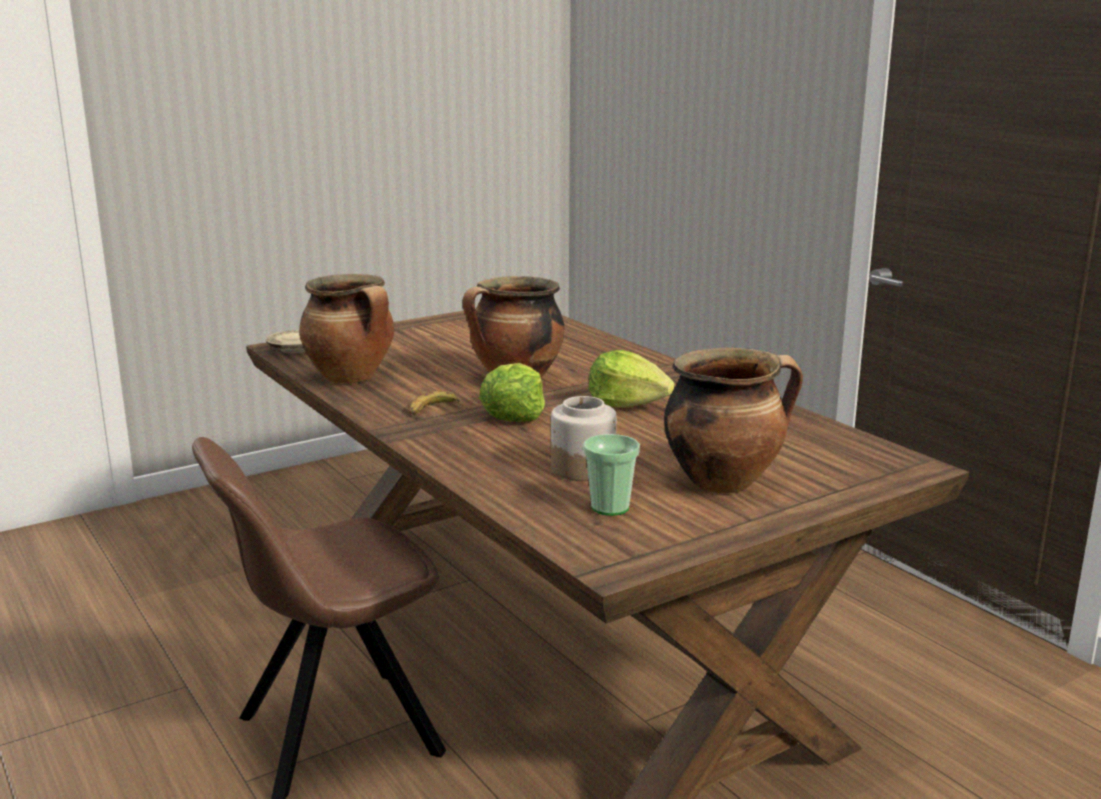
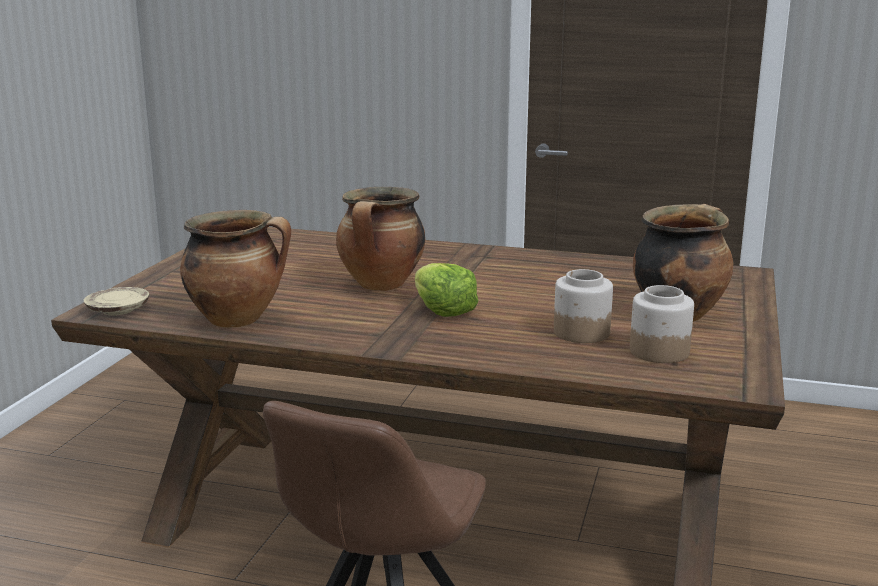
camera: 40 degrees left, 0 degrees up
(432, 409) = (370, 324): banana -> none
(610, 507) = (658, 352): cup -> jar
(627, 403) = (500, 281): lettuce -> none

